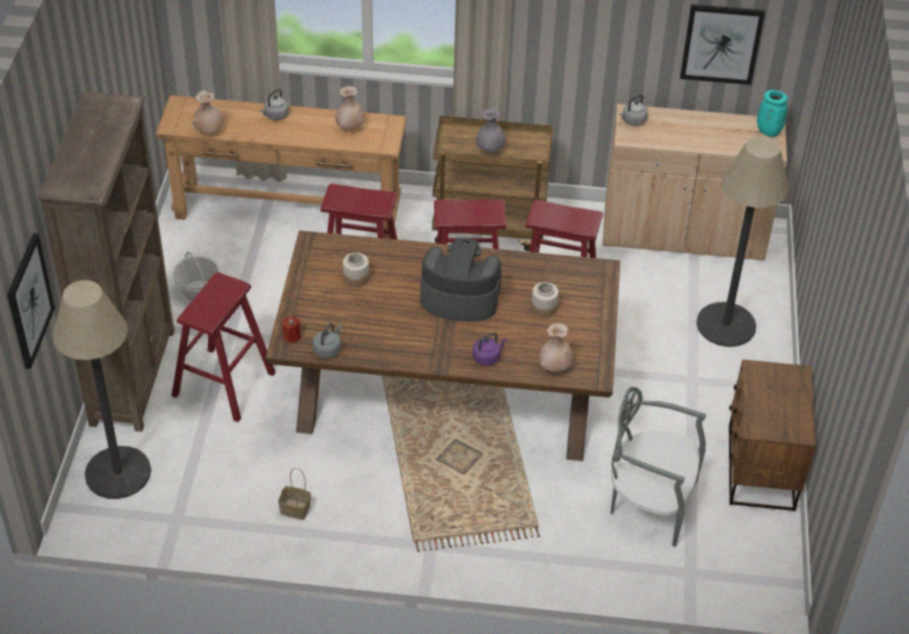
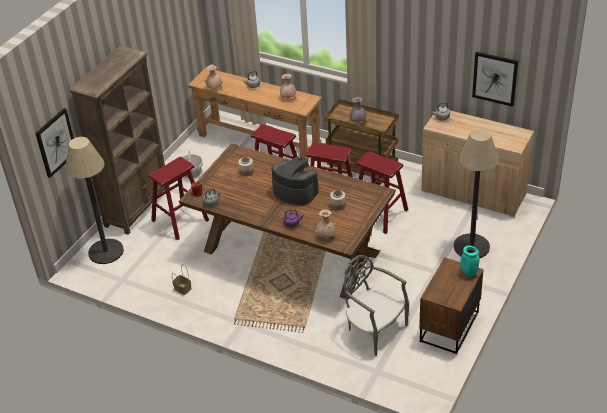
camera: 25 degrees right, 5 degrees down
(767, 132) = (518, 136): turquoise vase -> turquoise vase (468, 272)

